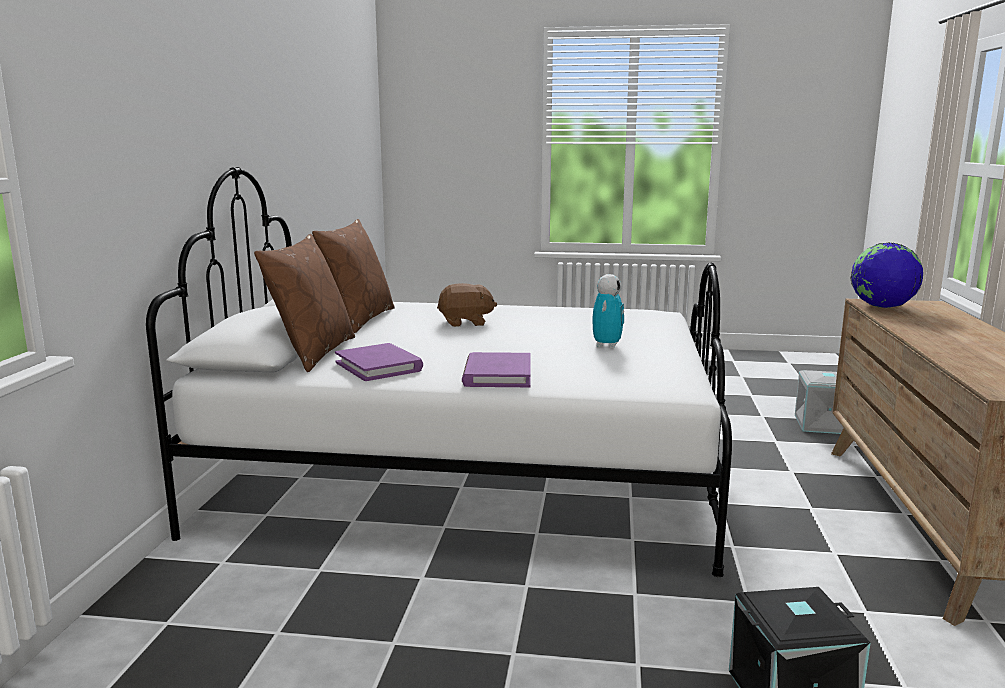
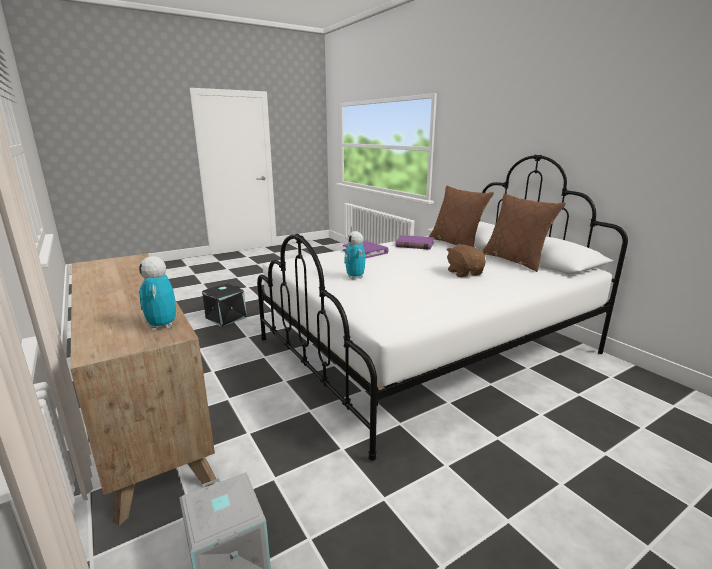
camera: 140 degrees right, 5 degrees up
(466, 323) = (464, 273): brown plush toy -> brown plush toy turned 120 degrees clockwise
(882, 307) = (162, 326): globe -> toy robot

